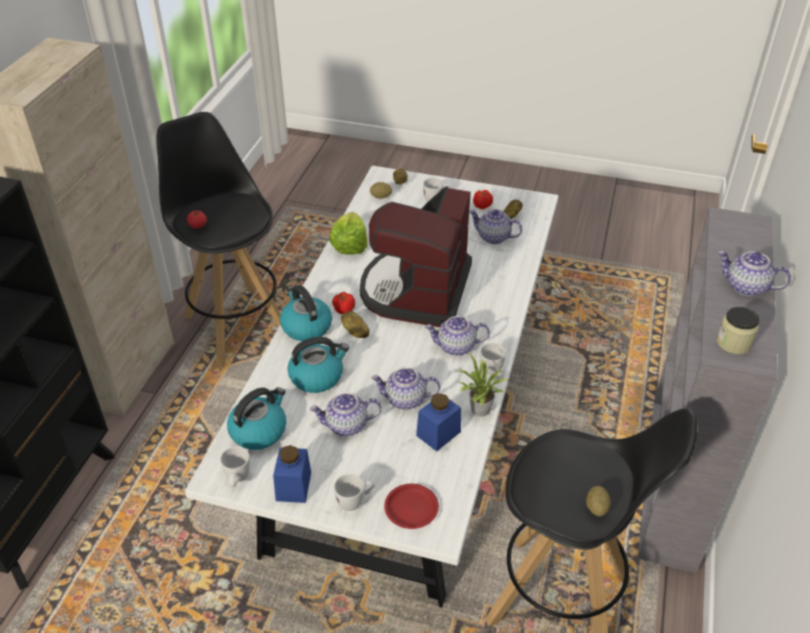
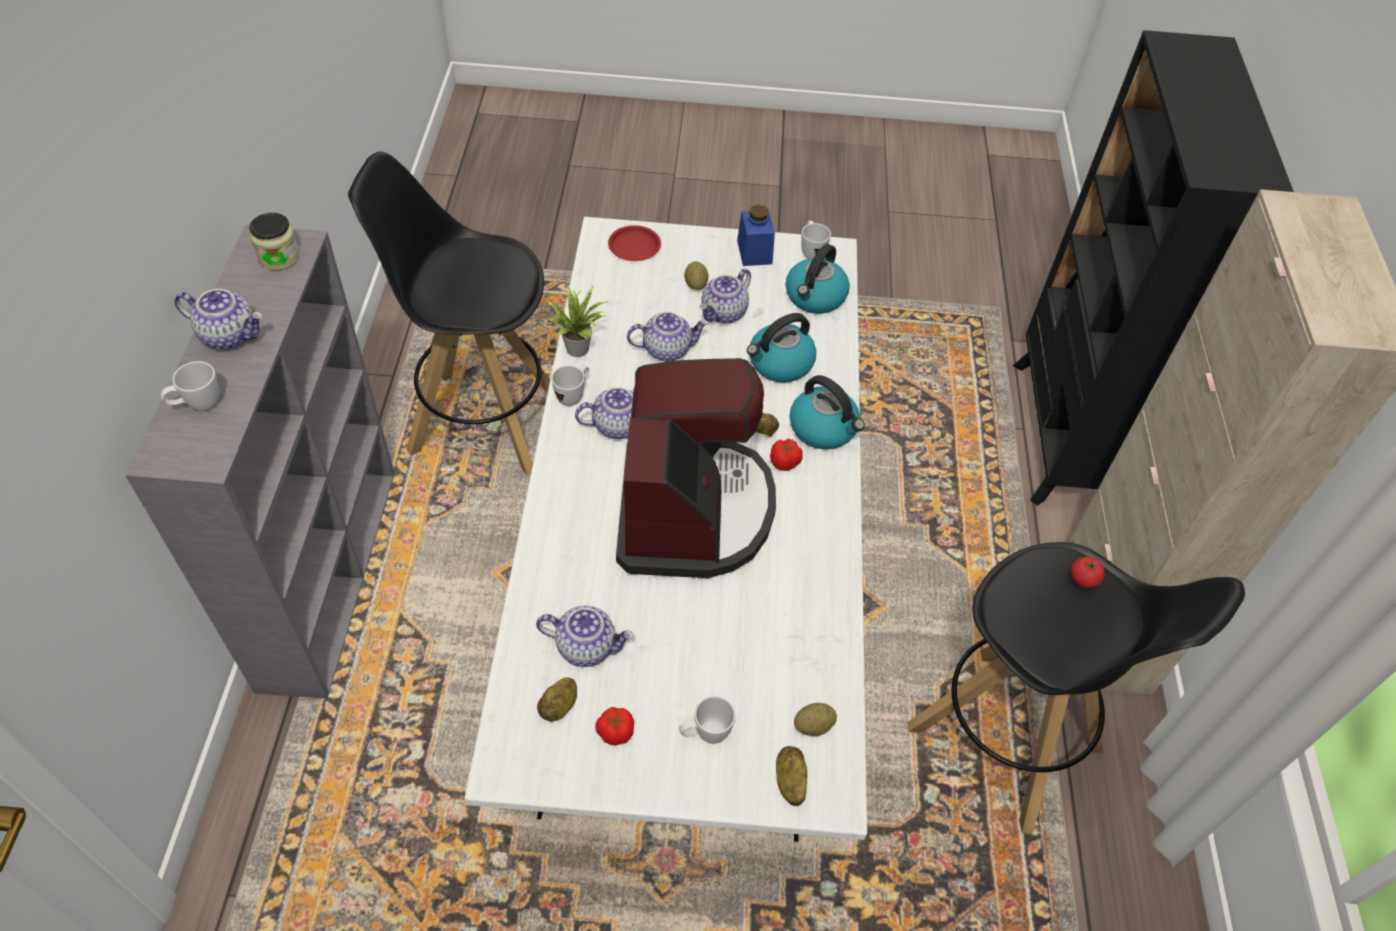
camera: 165 degrees right, 10 degrees up
(346, 425) = (724, 313): teapot -> teapot turned 150 degrees clockwise
(349, 245) = (824, 588): lettuce -> none
(355, 502) = (689, 246): white mug -> white mug (198, 405)
(438, 433) = (621, 317): blue jar -> none
(596, 507) = (452, 261): potato -> potato (695, 284)

